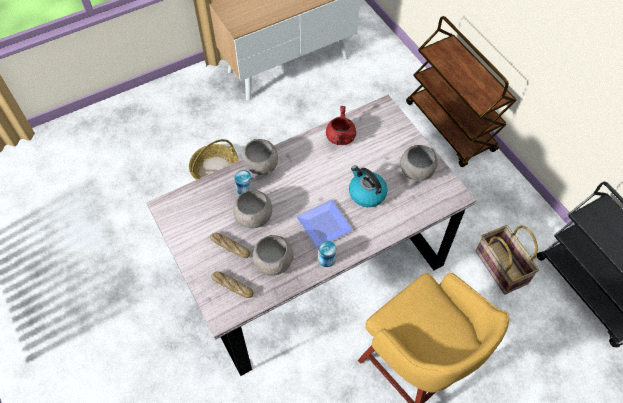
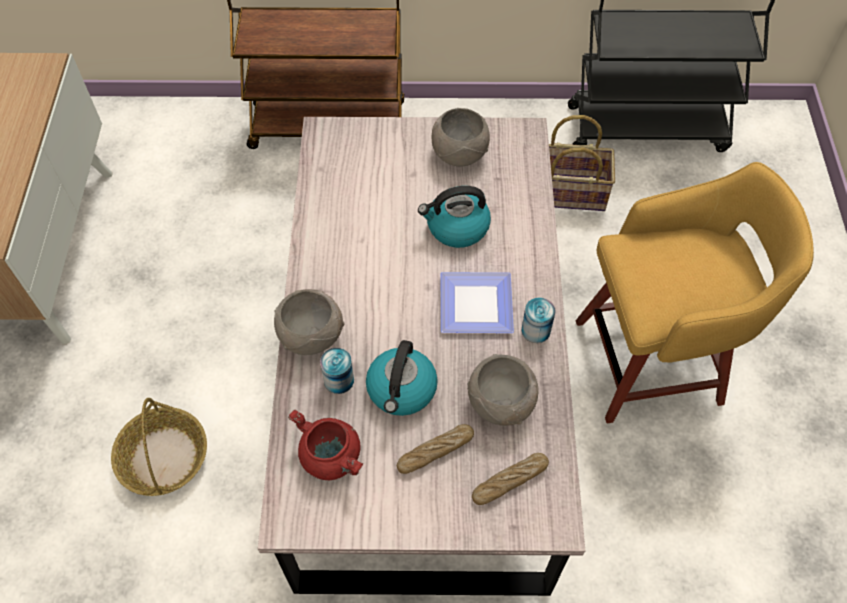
camera: 60 degrees left, 0 degrees up
(254, 217) = (402, 390): grey bowl -> kettle
(340, 138) = (337, 209): red cooking pot -> red cooking pot (331, 456)

